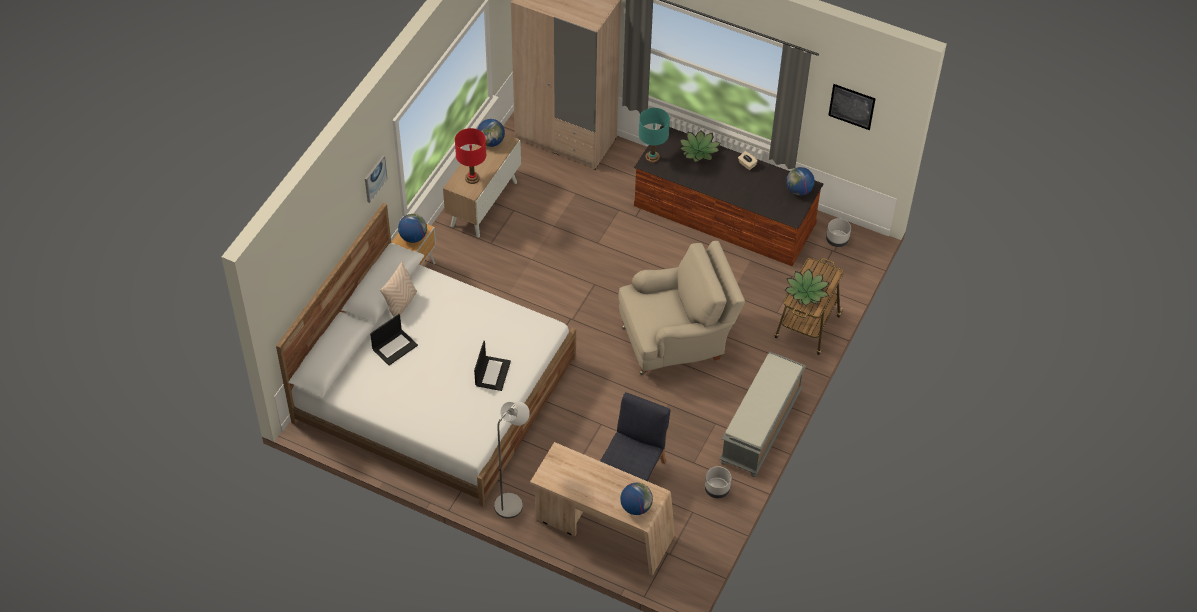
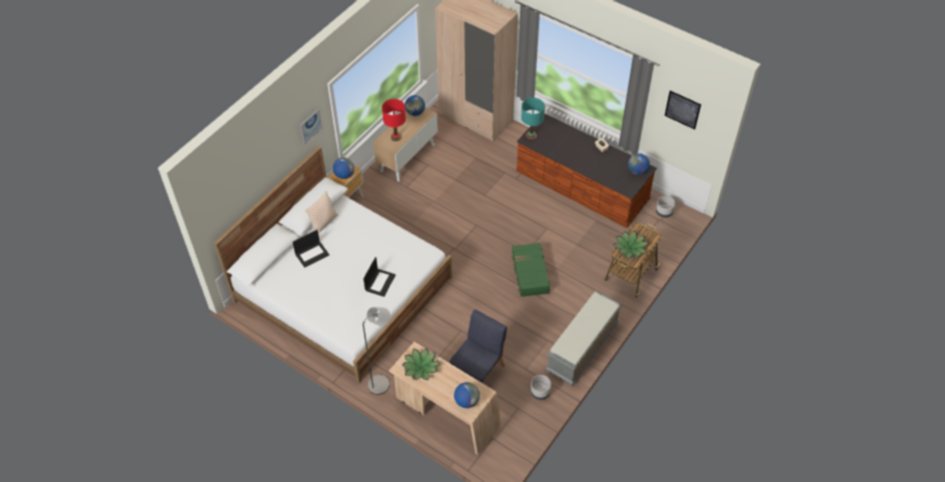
camera: 10 degrees right, 0 degrees up
(676, 341) = (529, 274): beige armchair -> green suitcase
(699, 151) = (567, 134): potted plant -> potted plant (421, 367)

